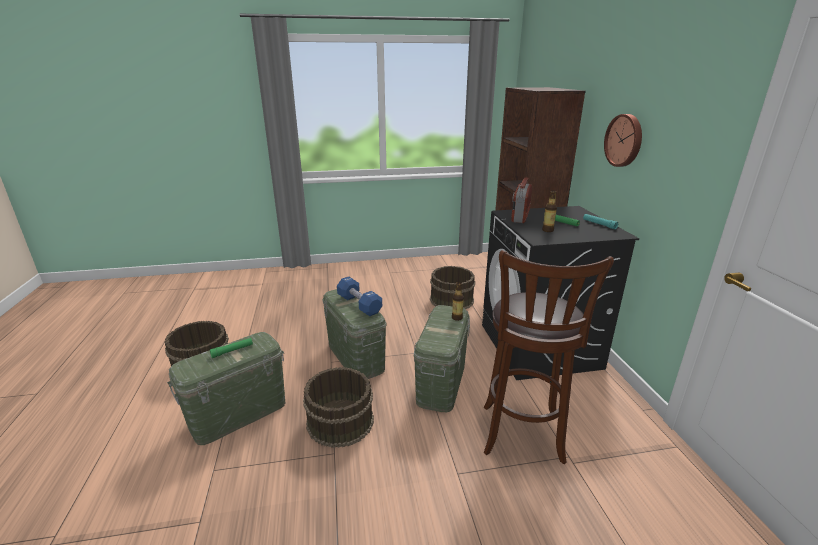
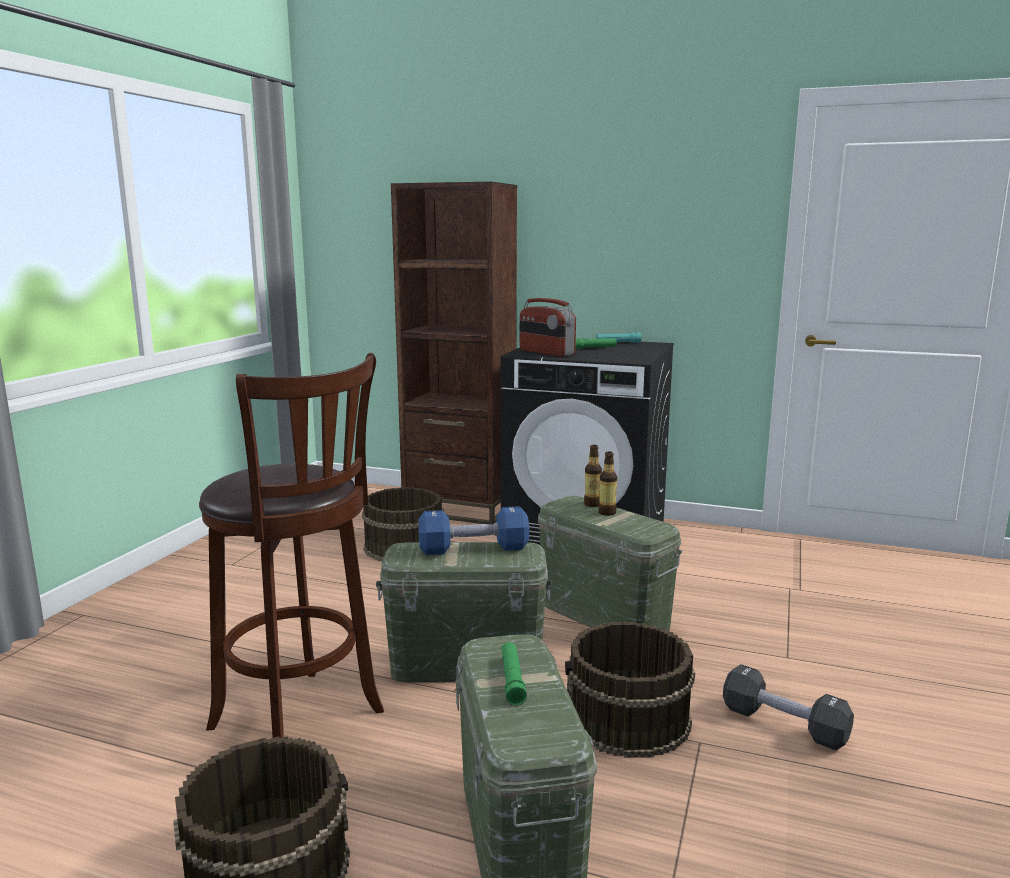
camera: 60 degrees left, 10 degrees down
(372, 486) = (784, 725): none -> black dumbbell
(522, 437) = (746, 600): brown stool -> brown stool (303, 723)
(547, 230) = (610, 354): bottle -> bottle (607, 512)
(624, 140) = (607, 239): wall clock -> none

